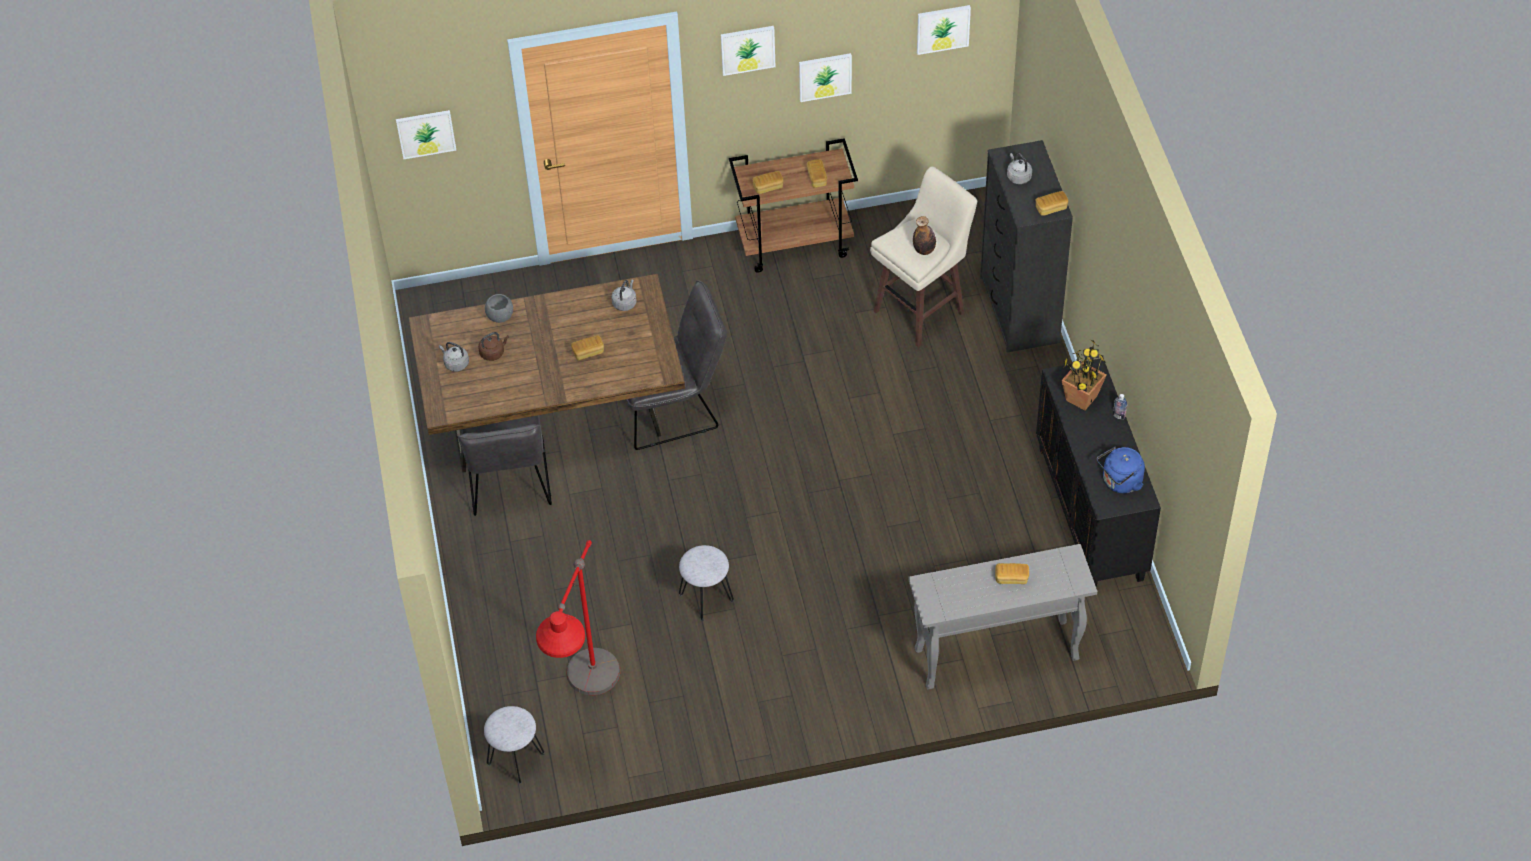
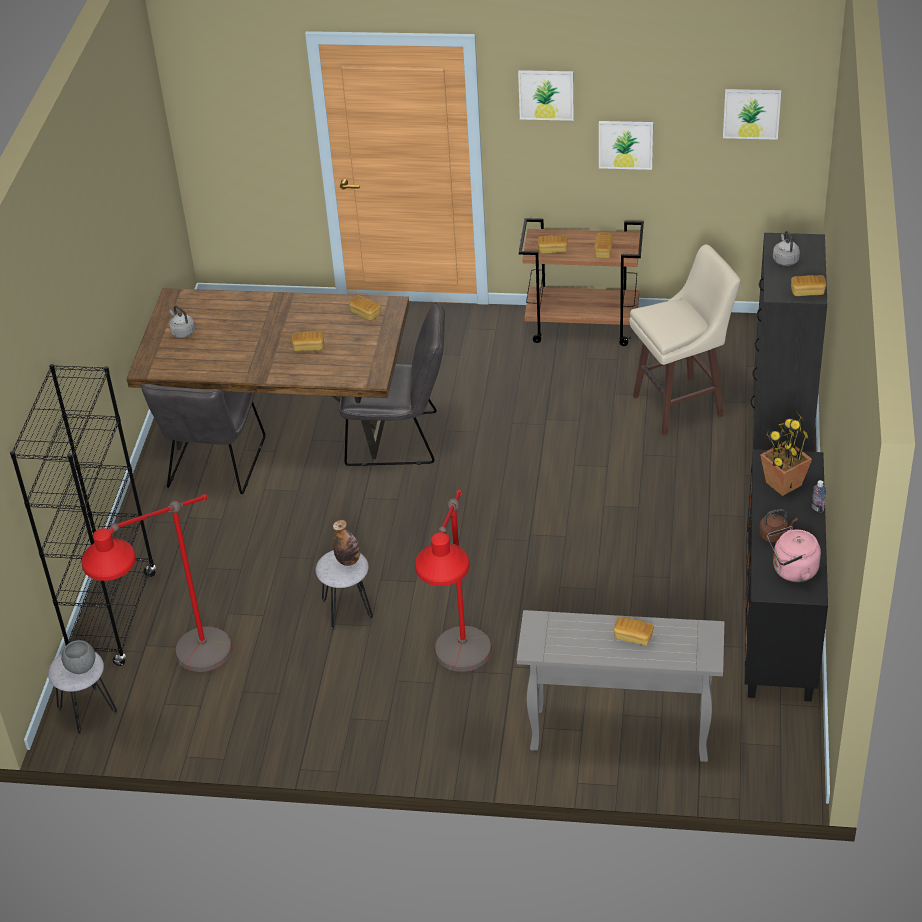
camera: 20 degrees right, 10 degrees down
(426, 133) = (227, 123): picture -> none
(492, 662) = (114, 618): none -> black bookcase
(493, 353) = (221, 330): brown kettle -> brown kettle (775, 535)
(500, 316) = (244, 302): grey bowl -> grey bowl (81, 666)
(625, 303) = (365, 314): grey kettle -> bread
(838, 641) = (460, 681): none -> red floor lamp
(924, 250) = (679, 325): bottle -> bottle (348, 560)
(1120, 482) = (792, 571): blue kettle -> pink kettle

